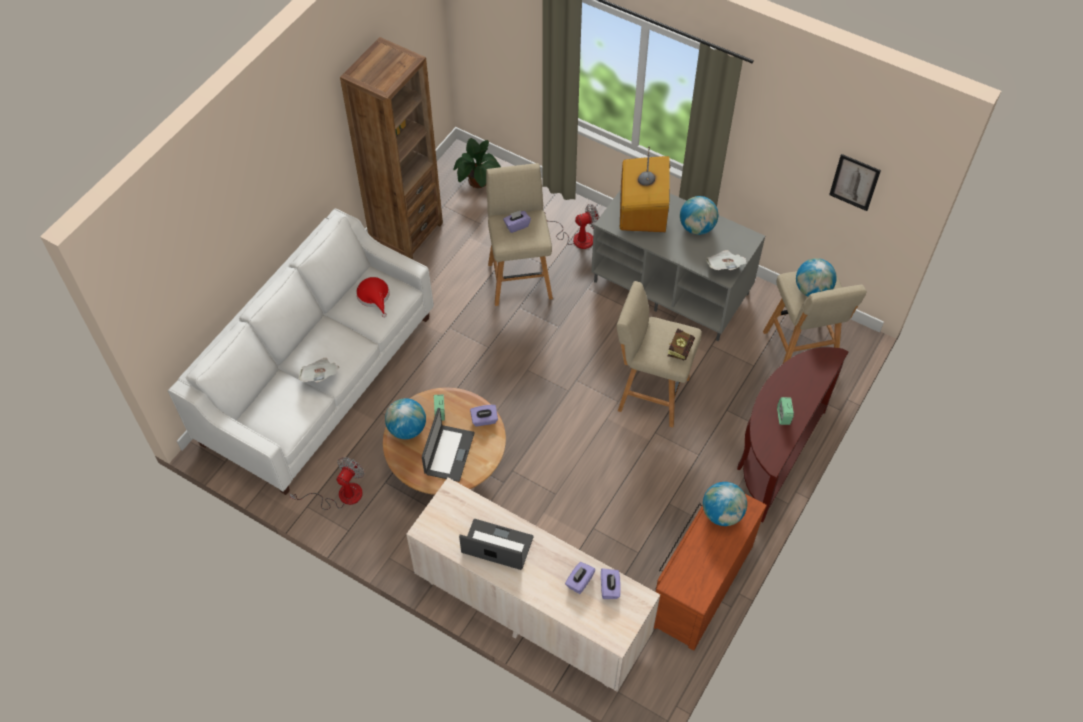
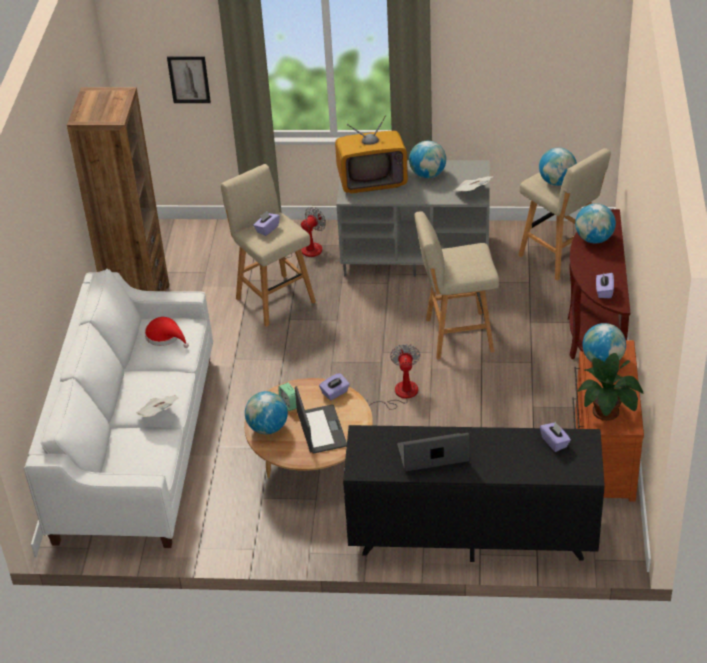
camera: 25 degrees left, 15 degrees down
(341, 495) = (226, 525): fan -> fan (399, 394)
(478, 182) = (180, 242): potted plant -> potted plant (607, 412)
(531, 609) = (471, 534): beige dresser -> black dresser
(579, 581) = (525, 449): purple tissue box -> purple tissue box (604, 291)
(642, 211) = (372, 180): television -> television turned 105 degrees clockwise
(681, 347) = (480, 259): book -> none
(783, 416) = (603, 270): alarm clock -> none
(800, 376) = (594, 239): none -> globe
(854, 182) = (555, 68): picture -> picture (189, 79)

